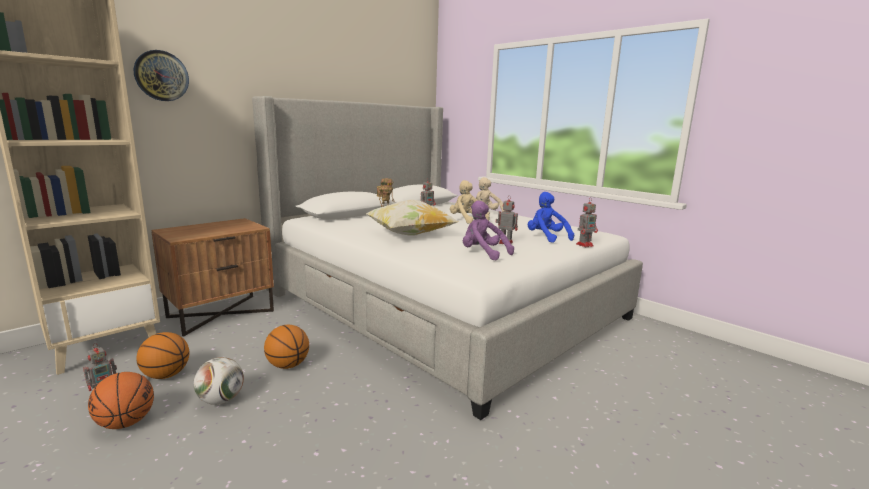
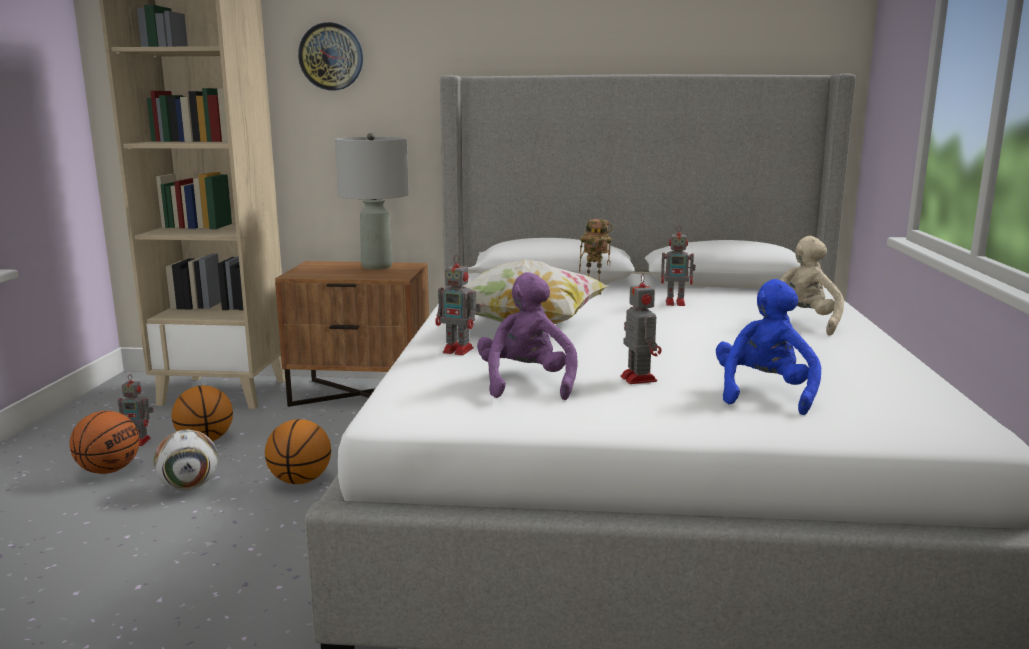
camera: 50 degrees right, 0 degrees up
(220, 225) = (376, 266): none -> grey table lamp
(467, 220) = (718, 325): beige plush toy -> none
(585, 245) = (798, 431): toy robot -> toy robot (459, 350)

